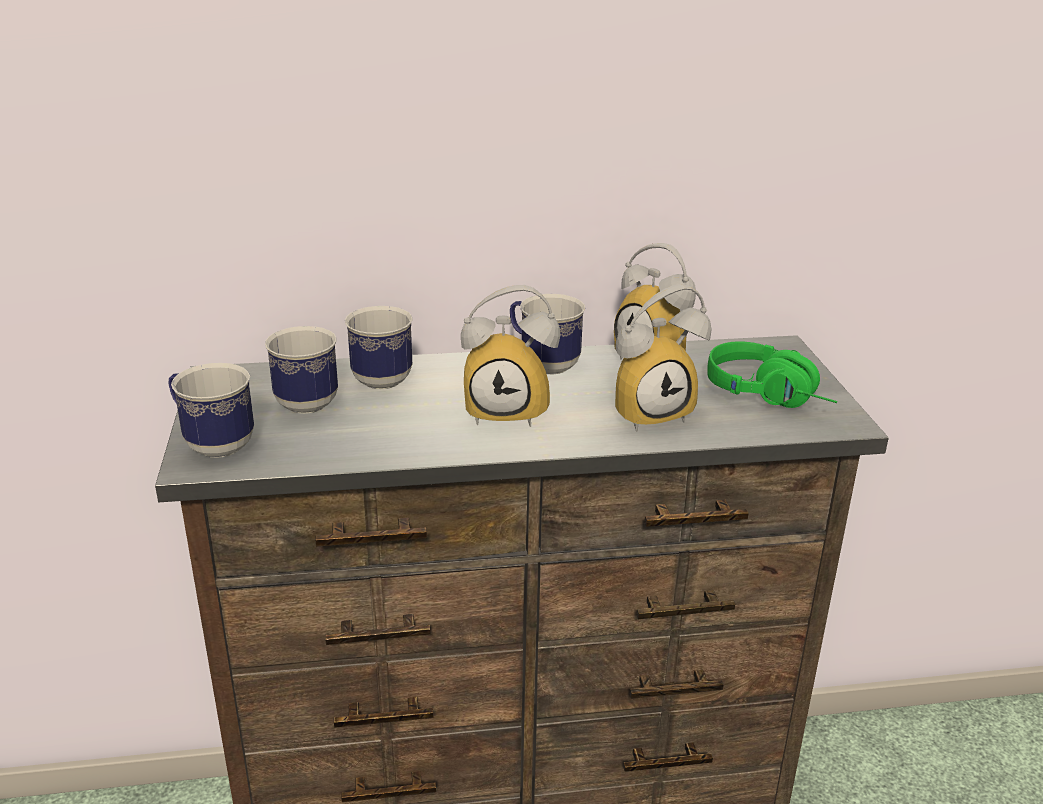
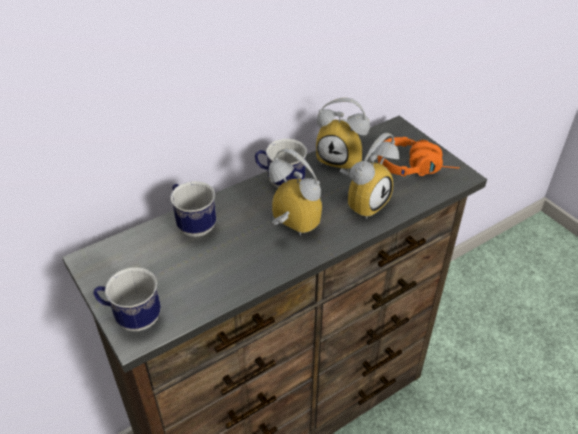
camera: 25 degrees left, 15 degrees up
(306, 399) = (162, 260): mug -> none
(510, 411) = (289, 227): alarm clock -> alarm clock turned 120 degrees counterclockwise
(772, 396) = (416, 168): green headphones -> orange headphones

